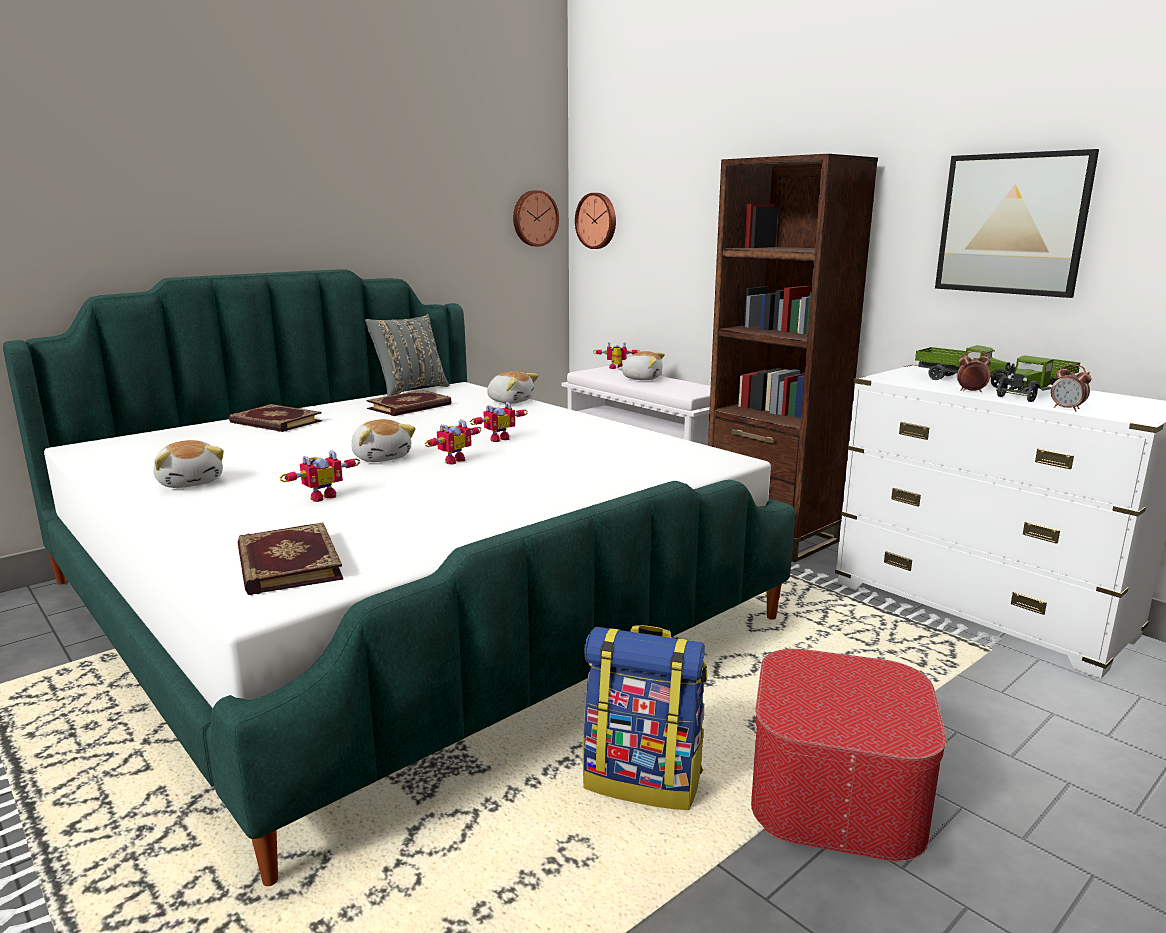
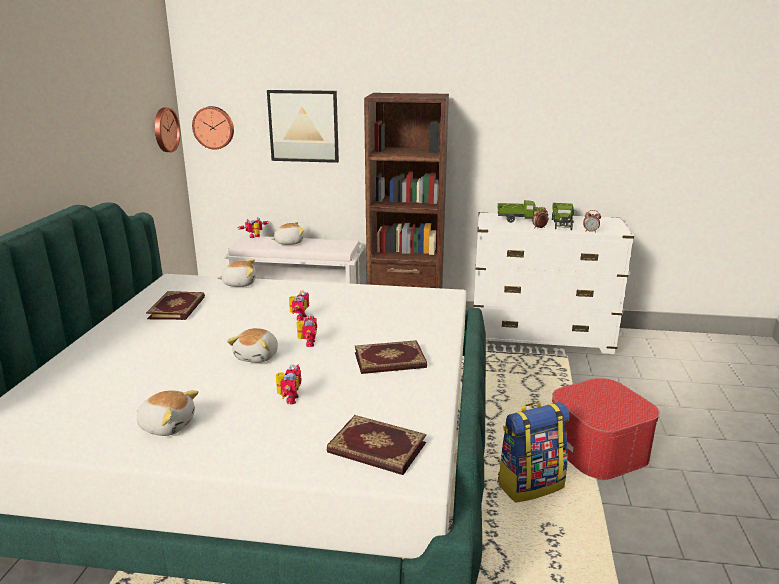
camera: 40 degrees left, 5 degrees up
(275, 422) = (100, 354): book -> book (390, 361)
(382, 457) = (258, 356): plush toy -> plush toy turned 90 degrees clockwise
(409, 390) = (141, 293): grey pillow -> none
(1011, 224) = (528, 133): picture -> picture (303, 126)

